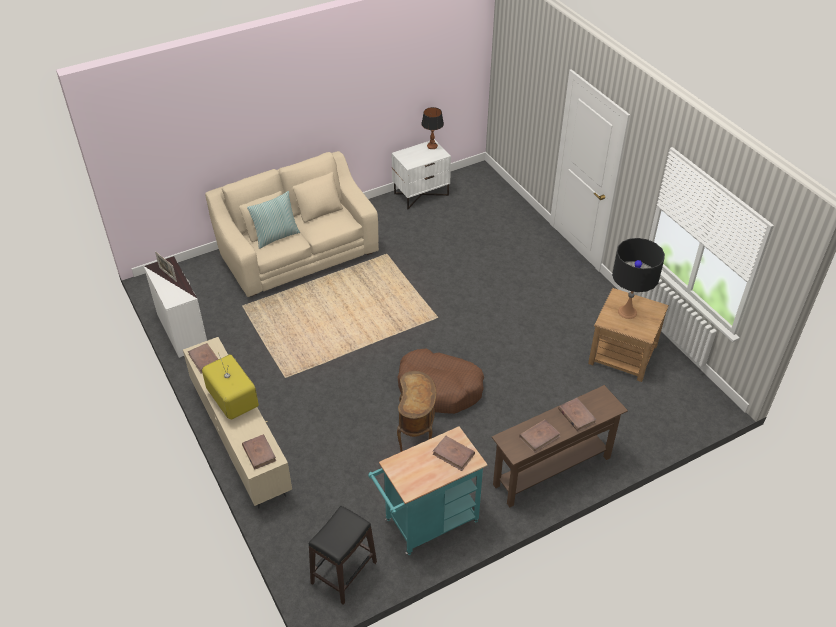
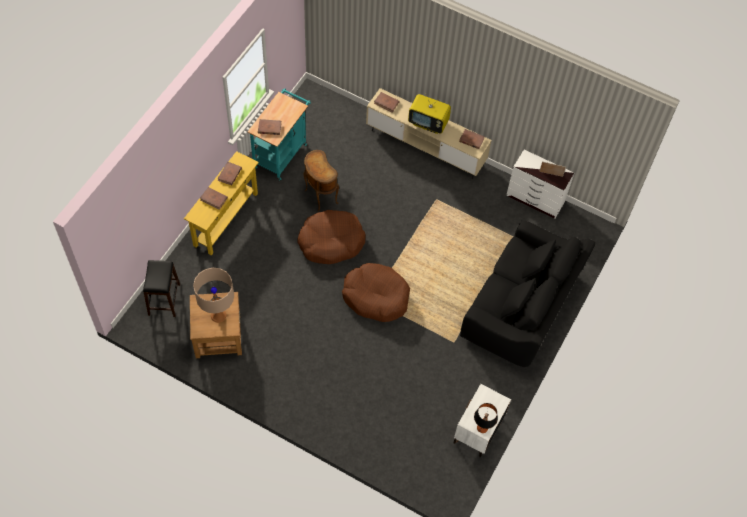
camera: 145 degrees right, 15 degrees up
(276, 236) = (525, 264): pillow -> none
(298, 253) = (521, 306): beige sofa -> black sofa
(344, 572) = (308, 109): black stool -> black stool (164, 299)
(431, 318) = (376, 297): none -> brown dog bed
(552, 471) = (225, 219): brown console table -> yellow console table
(627, 312) = (218, 315): black table lamp -> beige table lamp

